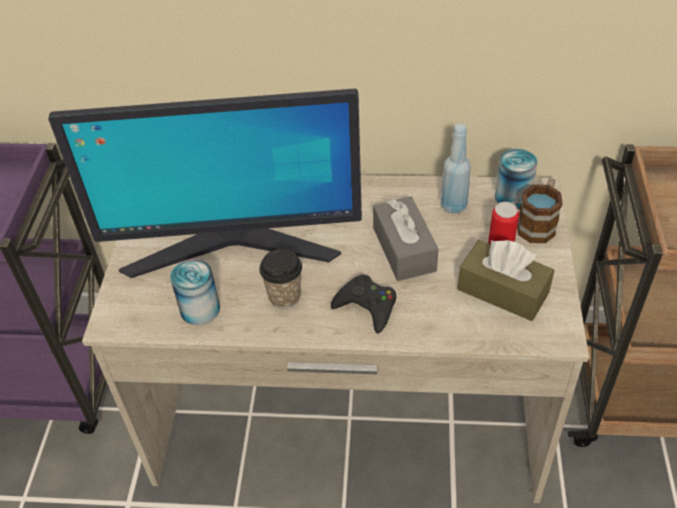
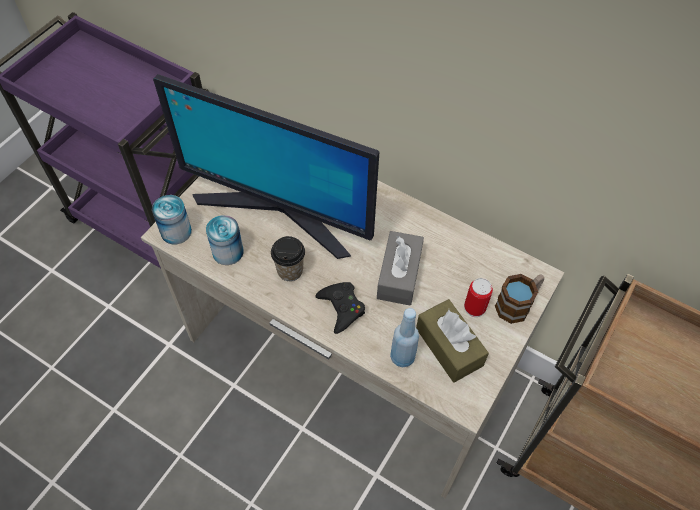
camera: 25 degrees right, 10 degrees up
(453, 205) = (461, 256): blue bottle -> blue bottle (402, 357)
(512, 197) = (514, 271): can -> can (176, 231)

